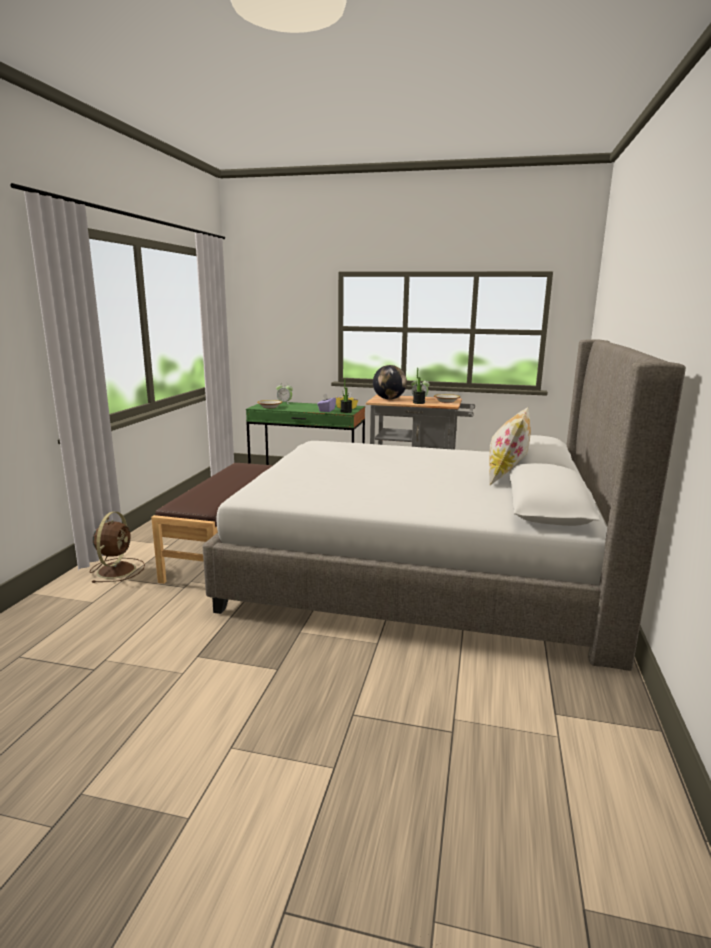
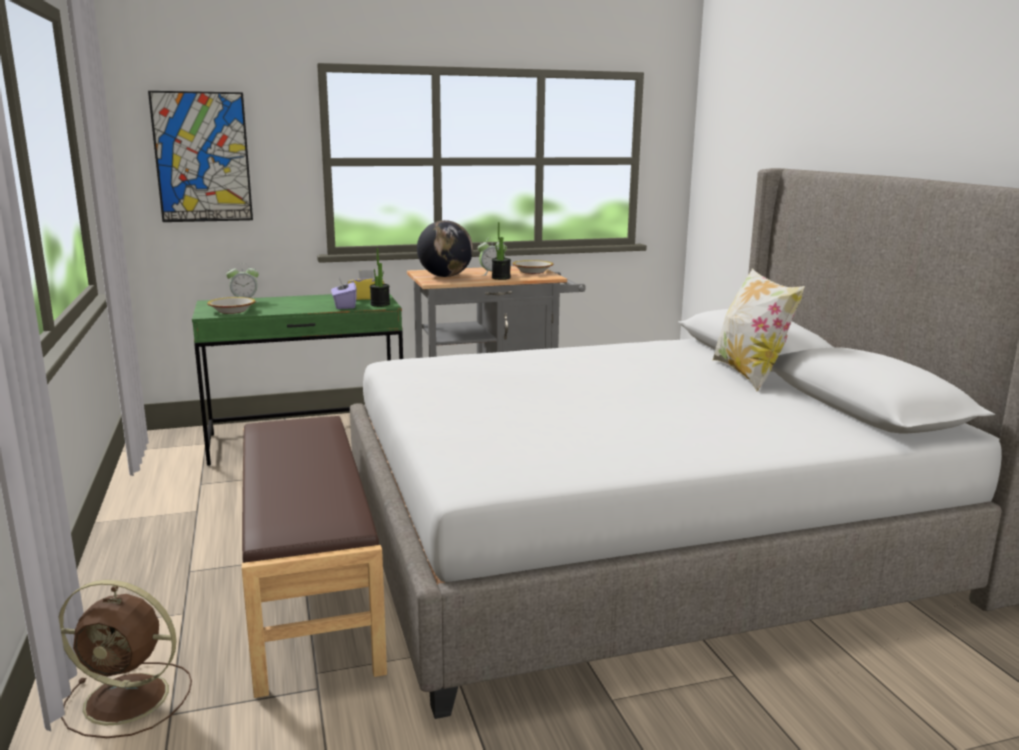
camera: 30 degrees left, 0 degrees up
(117, 569) = (130, 699): brown fan -> brown fan turned 120 degrees clockwise
(277, 324) = (202, 157): none -> picture

